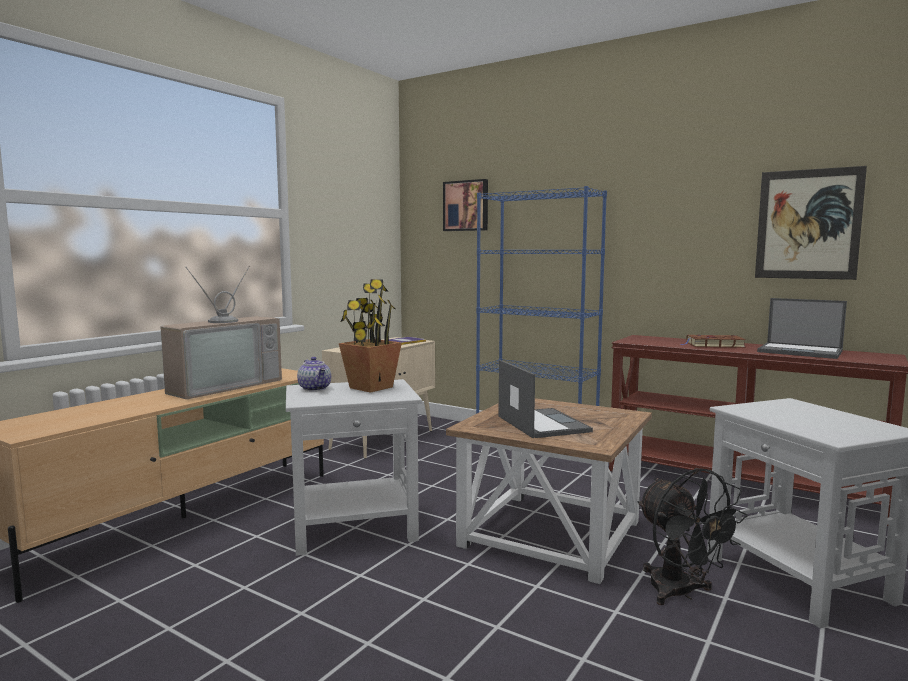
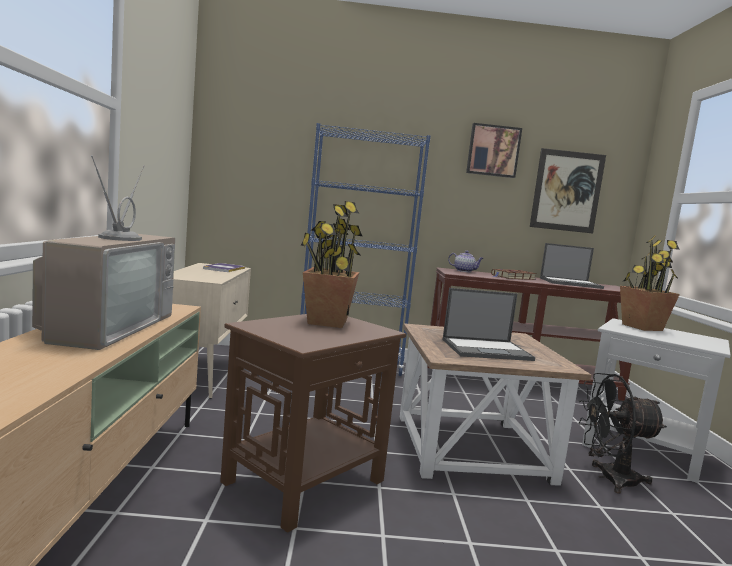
camera: 35 degrees left, 0 degrees up
(315, 389) = (273, 326): teapot -> teapot (464, 271)
(355, 527) = (306, 481): white side table -> brown side table
(466, 206) = (277, 134): picture -> picture (493, 151)
(542, 423) = (487, 349): laptop -> laptop turned 135 degrees clockwise
(680, 593) = (609, 478): black fan -> black fan turned 150 degrees clockwise
(797, 409) = (641, 327): none -> potted plant

